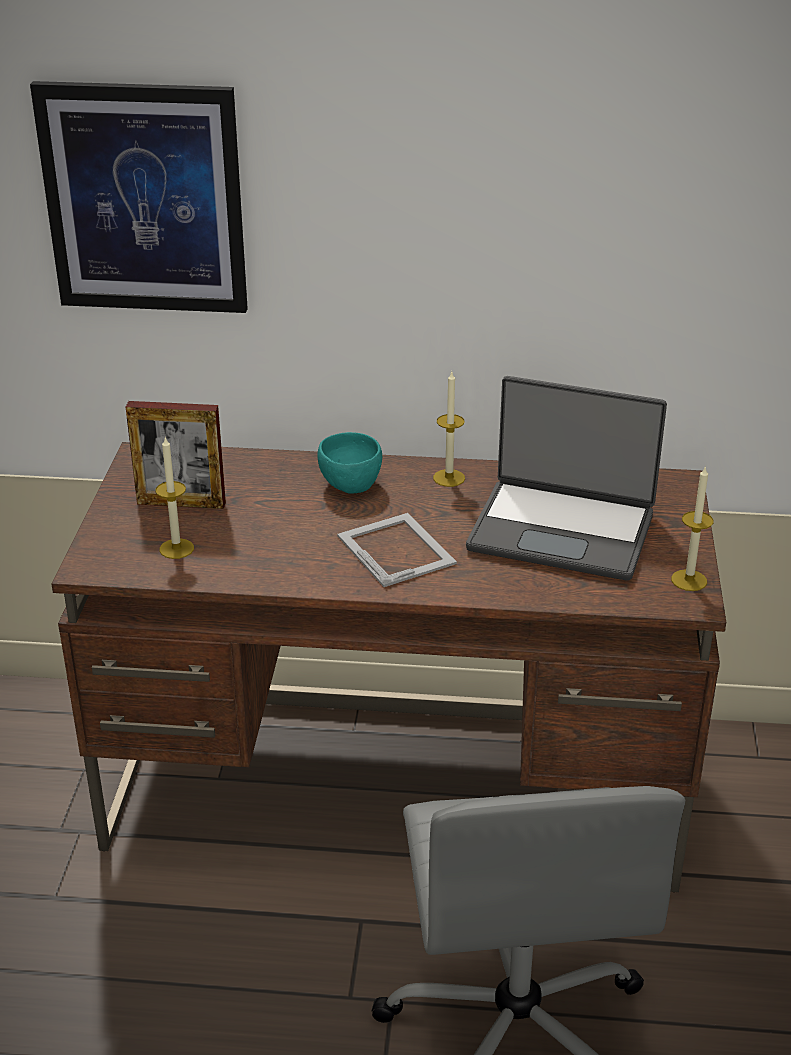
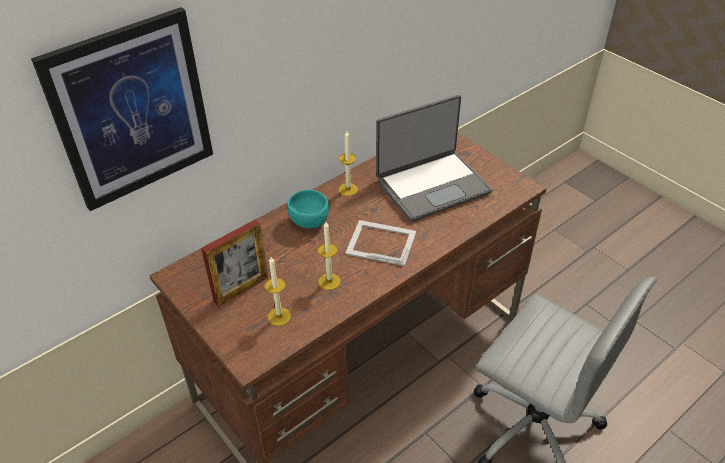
camera: 45 degrees left, 10 degrees up
(689, 580) = (509, 178): candle -> candle (329, 281)

